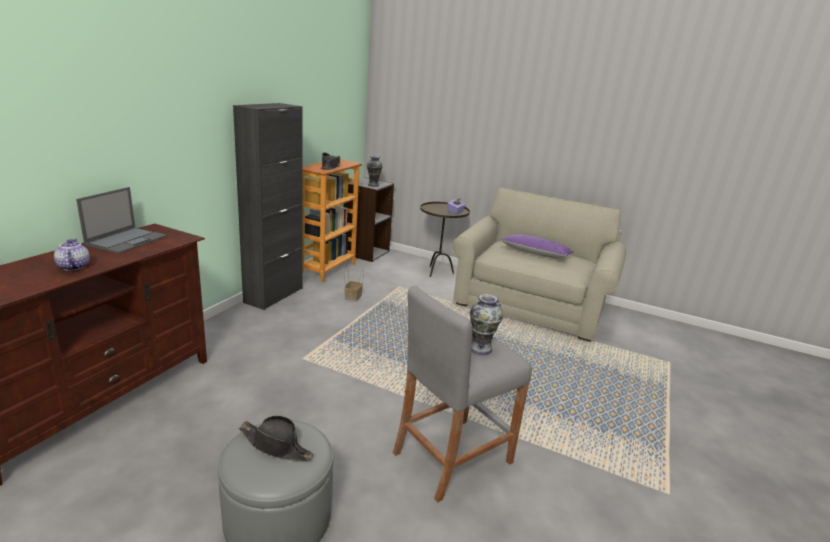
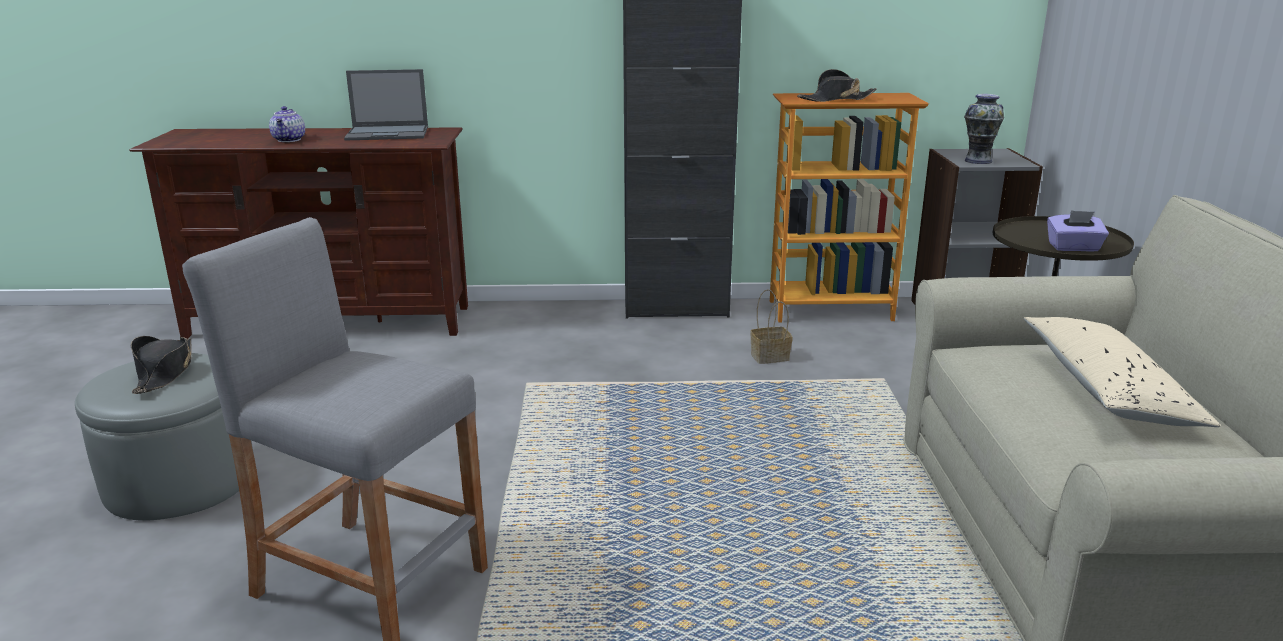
camera: 65 degrees right, 0 degrees up
(73, 267) = (290, 140): teapot -> teapot turned 135 degrees clockwise
(480, 348) = (371, 380): vase -> none
(535, 253) = (1107, 390): purple pillow -> beige pillow

